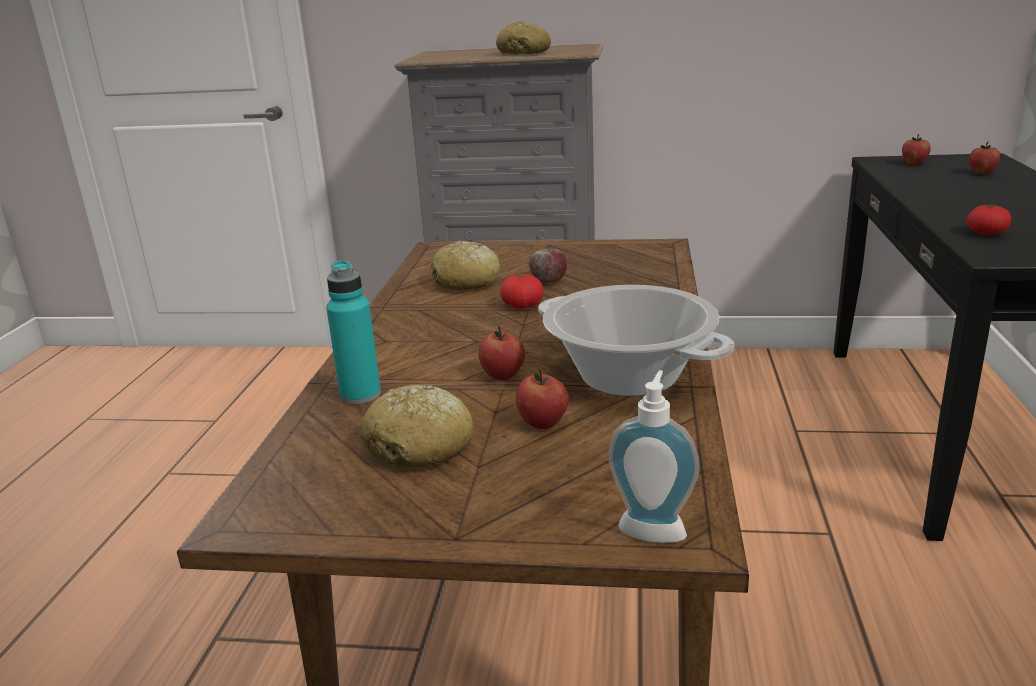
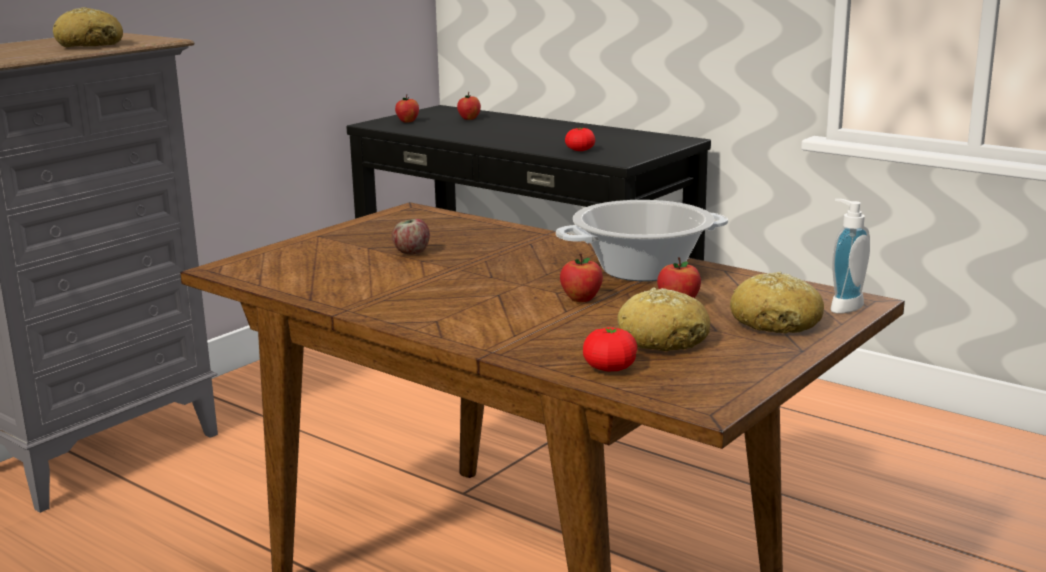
camera: 60 degrees left, 5 degrees down
(360, 395) = (540, 344): turquoise bottle -> none
(467, 282) = (350, 274): bread -> bread (776, 322)
(522, 306) = (451, 269): tomato -> tomato (610, 368)

